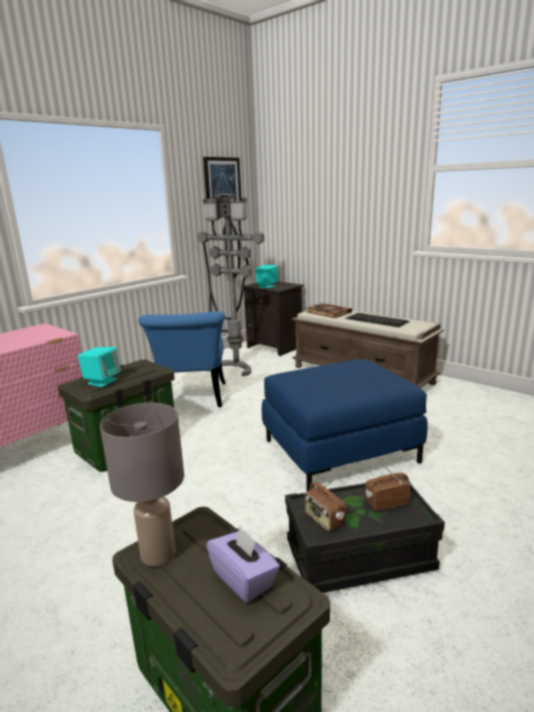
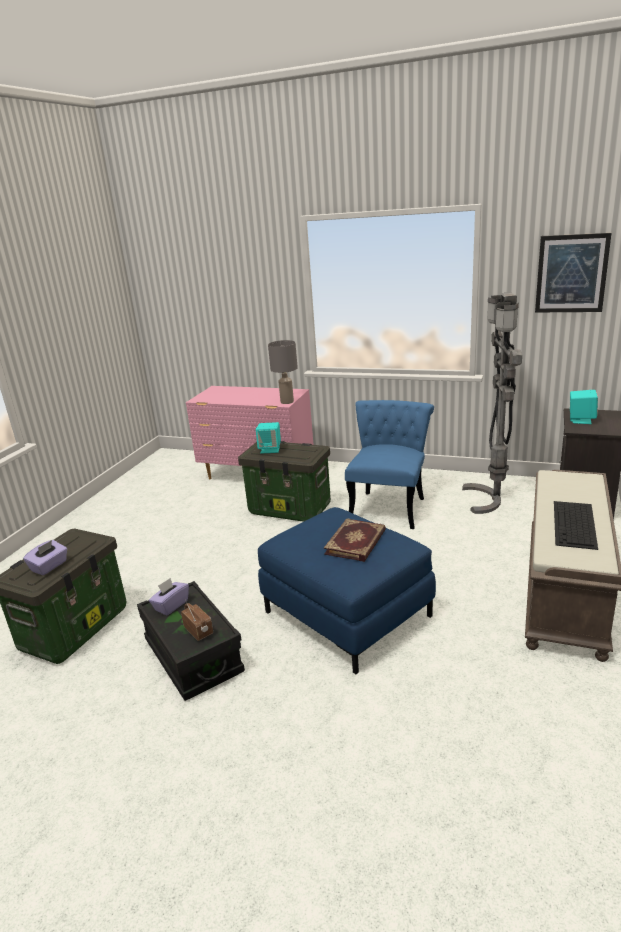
camera: 70 degrees right, 5 degrees up
(157, 554) = (69, 538): grey table lamp -> grey table lamp (286, 402)
(193, 400) = (389, 505): blue chair -> blue chair turned 135 degrees clockwise
(324, 519) = (171, 605): radio -> purple tissue box
(329, 312) = (572, 485): book -> book (356, 542)

